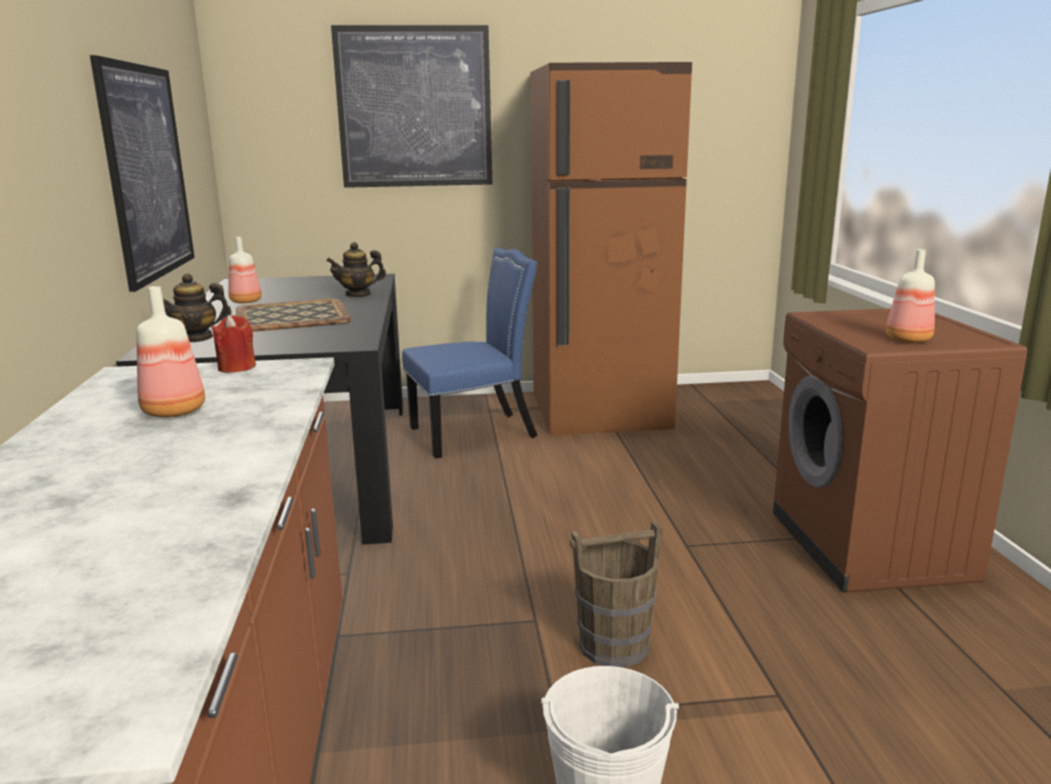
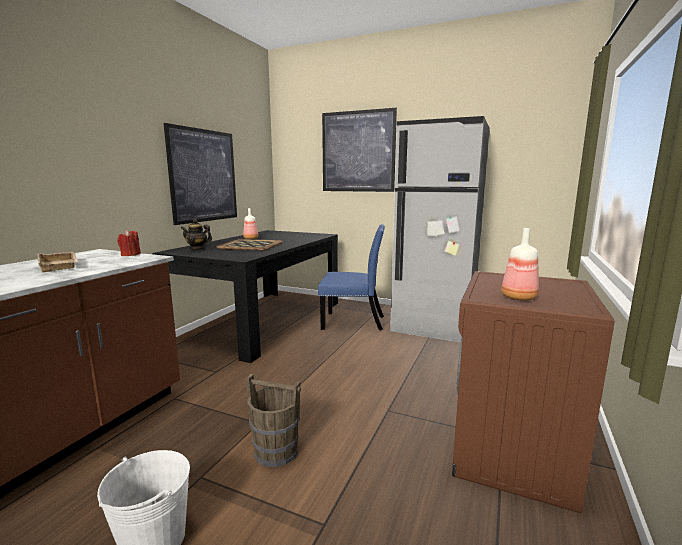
camera: 30 degrees right, 5 degrees down
(176, 411) = (60, 265): bottle -> beige tray
(358, 295) = (298, 240): teapot -> none
(600, 409) = (435, 323): brown fridge -> grey fridge

